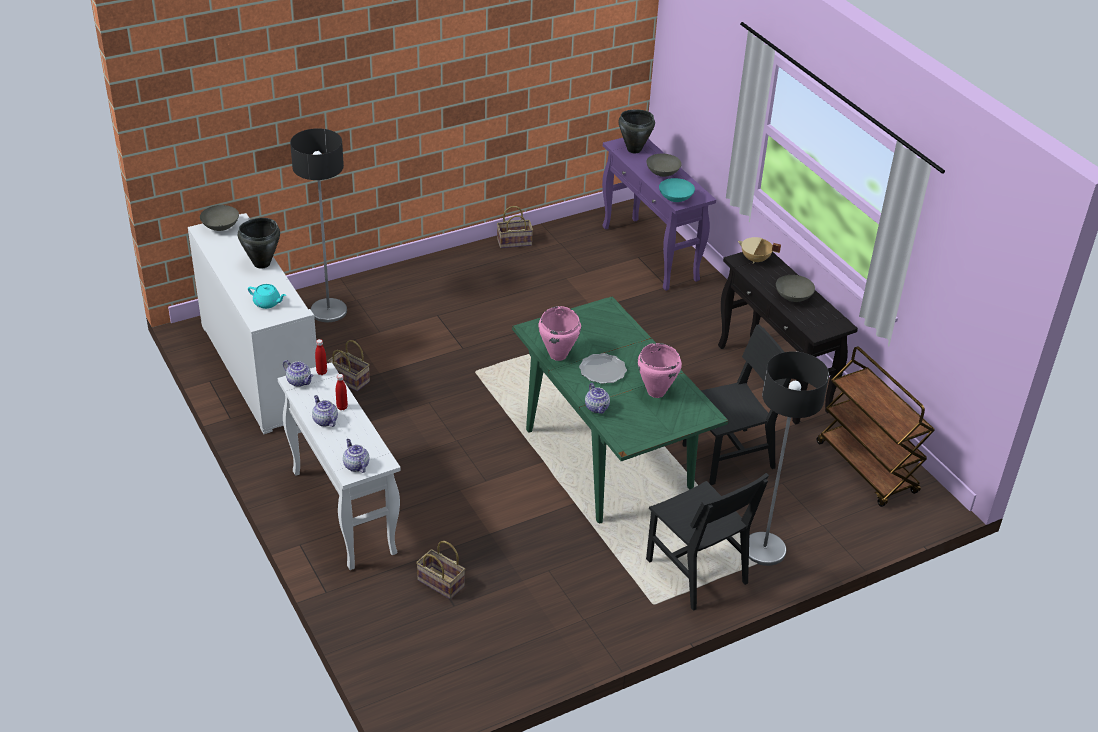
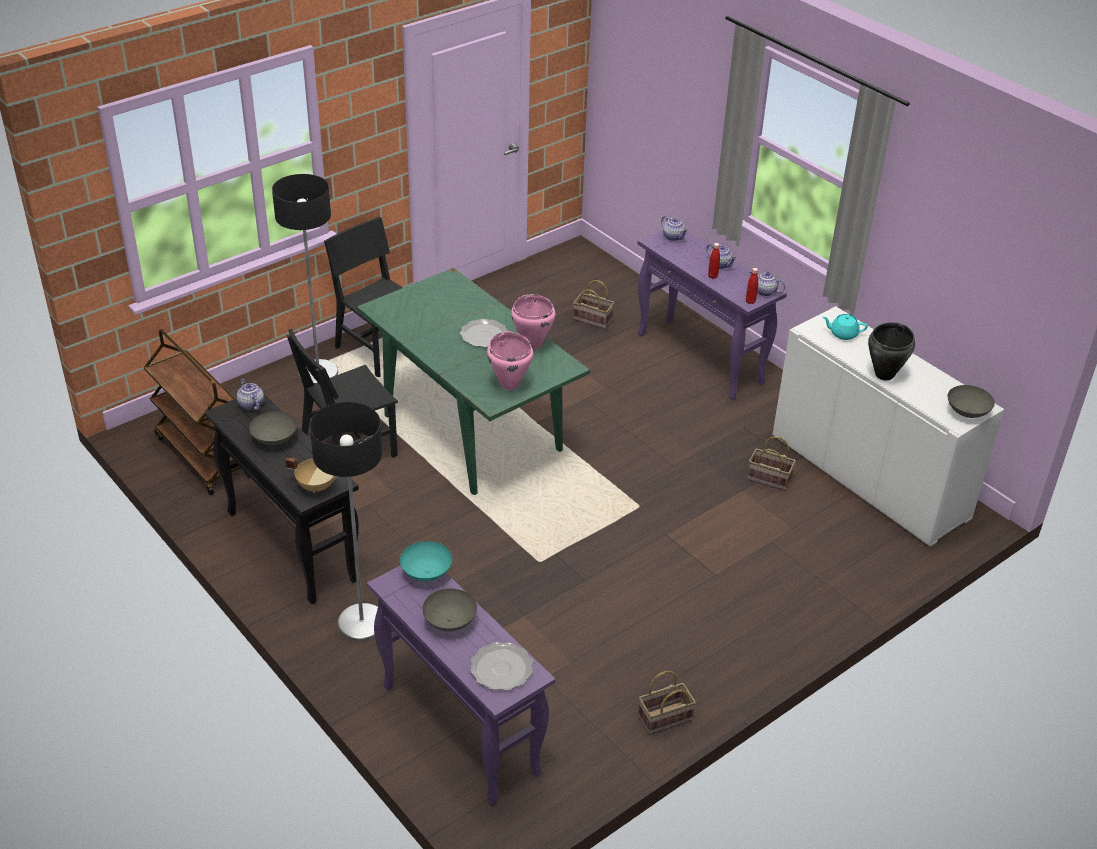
camera: 170 degrees right, 0 degrees up
(329, 311) = (846, 561): floor lamp -> floor lamp (361, 623)
(342, 511) = (701, 359): white console table -> purple console table
(597, 408) = (482, 302): teapot -> teapot (250, 404)
(633, 149) = (502, 669): black cooking pot -> plate
(656, 392) = (428, 321): pink cooking pot -> pink cooking pot (510, 384)

